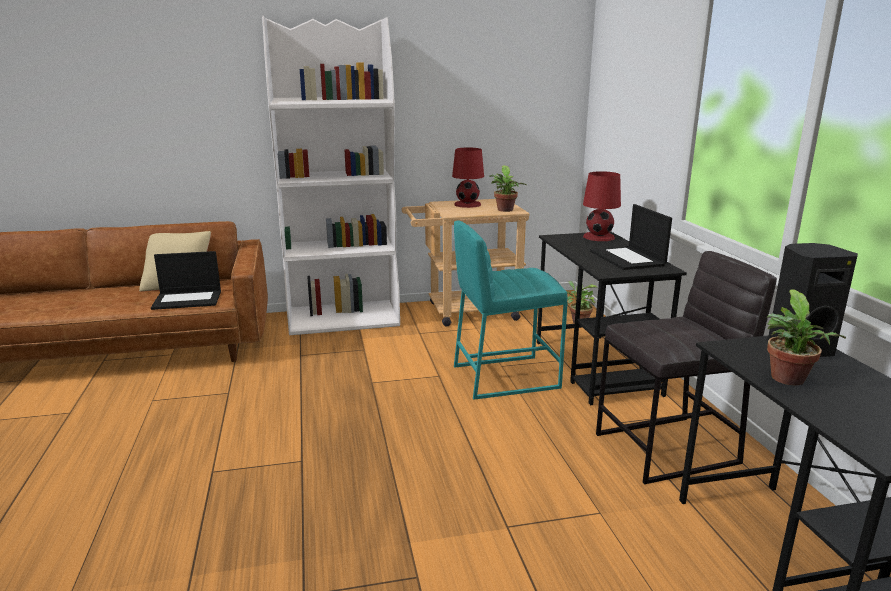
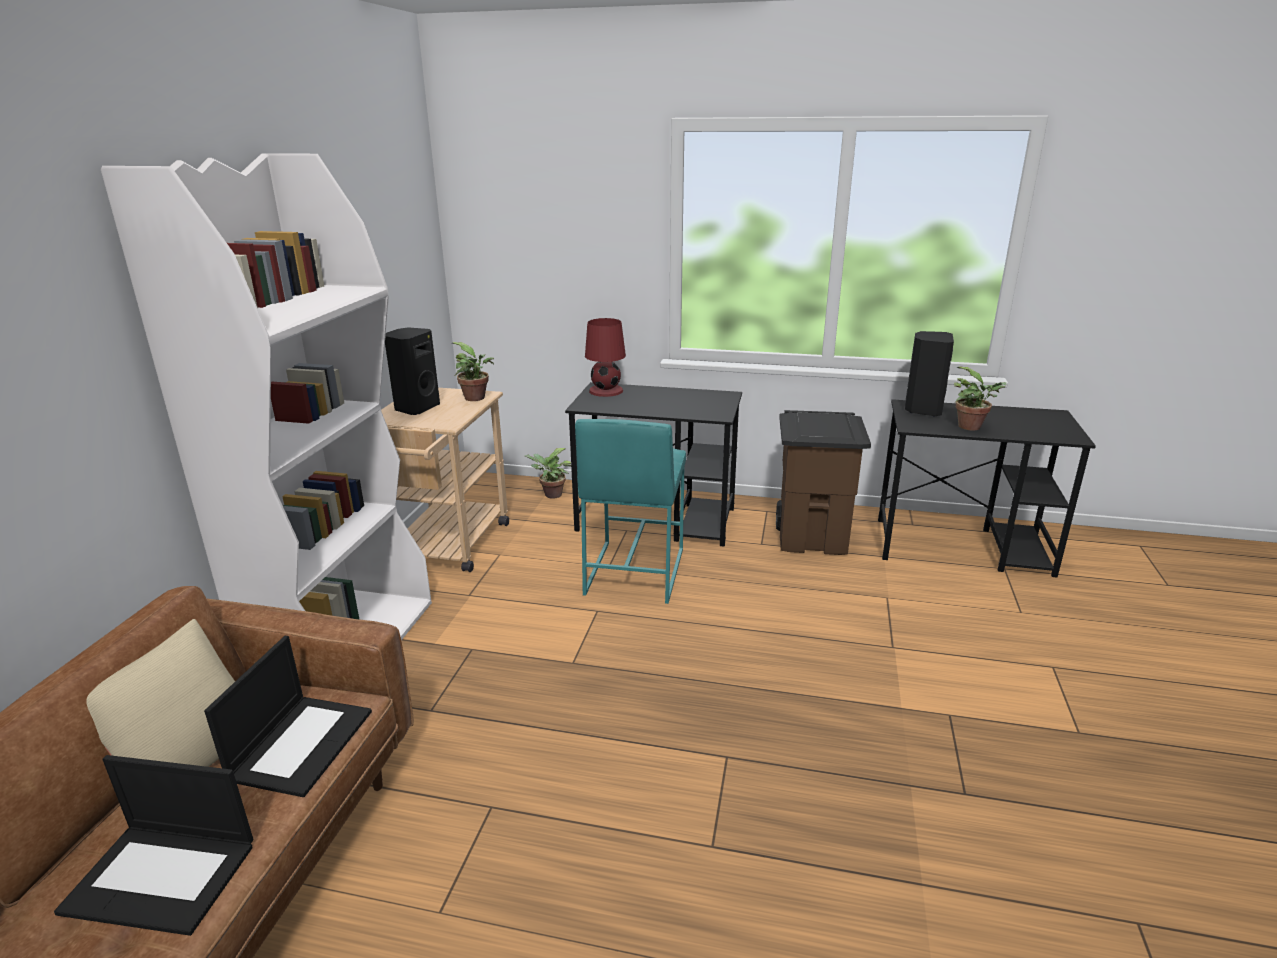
camera: 65 degrees left, 5 degrees up
(468, 204) = (416, 408): red table lamp -> black speaker
(628, 258) = (686, 398): laptop -> laptop (163, 876)
(668, 449) = (813, 538): grey stool -> brown trash can

